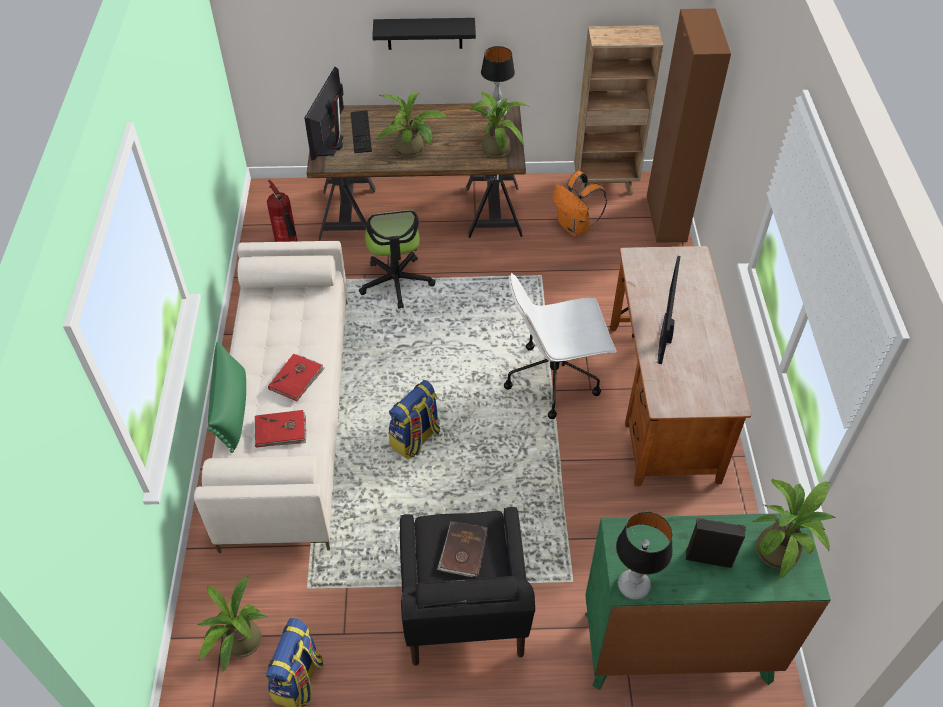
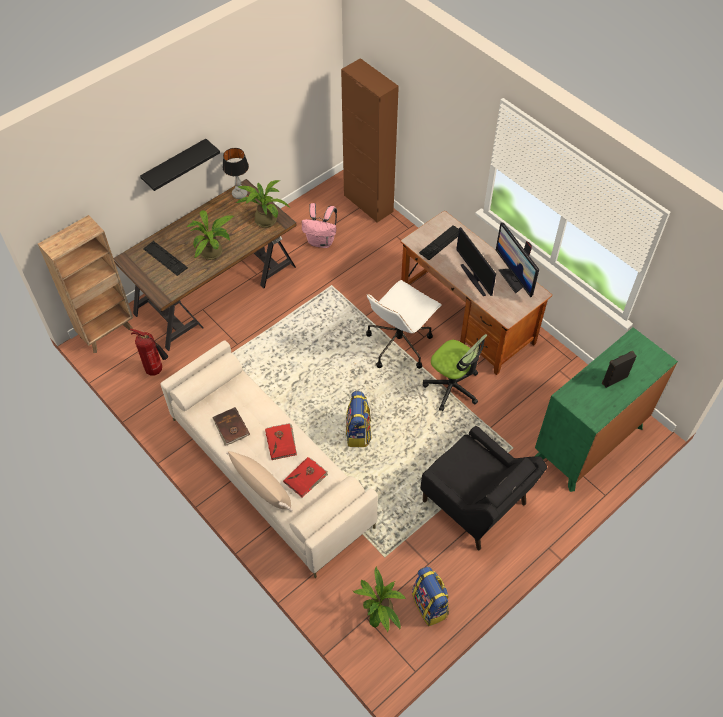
camera: 40 degrees left, 5 degrees up
(232, 409) = (262, 487): green pillow -> beige pillow
(331, 145) = (155, 279): monitor -> monitor (514, 278)
(396, 282) = (248, 346): office chair -> office chair (452, 387)
(463, 551) = (468, 468): brown book -> brown book (230, 427)
(575, 227) = (321, 241): orange backpack -> pink backpack
(605, 184) = (312, 202): brown bookcase -> brown bookcase (107, 332)
(633, 586) = (596, 417): table lamp -> none
(666, 276) = (441, 242): none -> keyboard
(781, 549) = (639, 352): potted plant -> none

